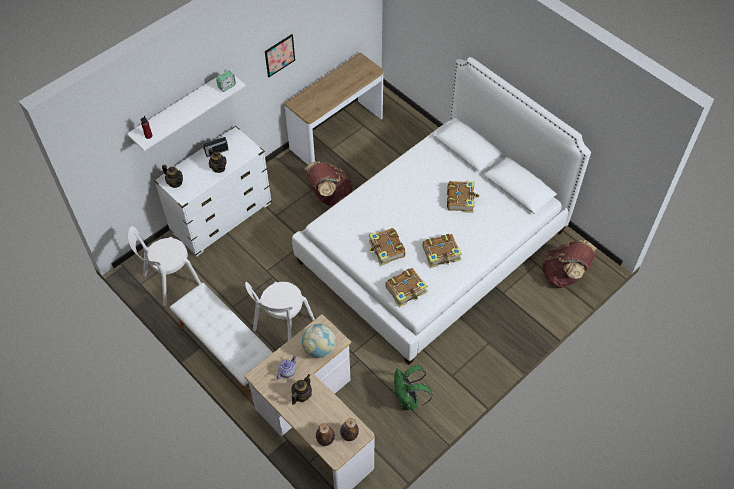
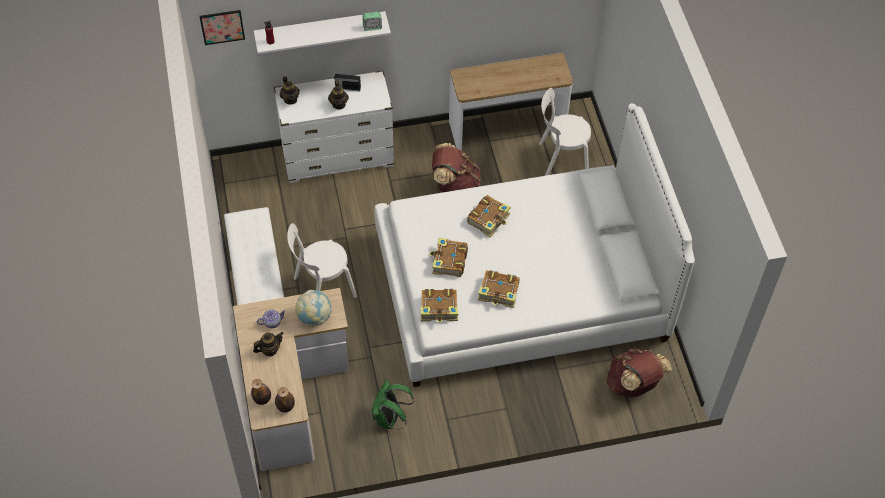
camera: 30 degrees right, 0 degrees up
(170, 281) = (251, 193): white chair -> white chair (560, 160)
(279, 55) = (453, 19): picture -> picture (222, 27)
(461, 199) = (559, 250): book -> book (489, 219)

